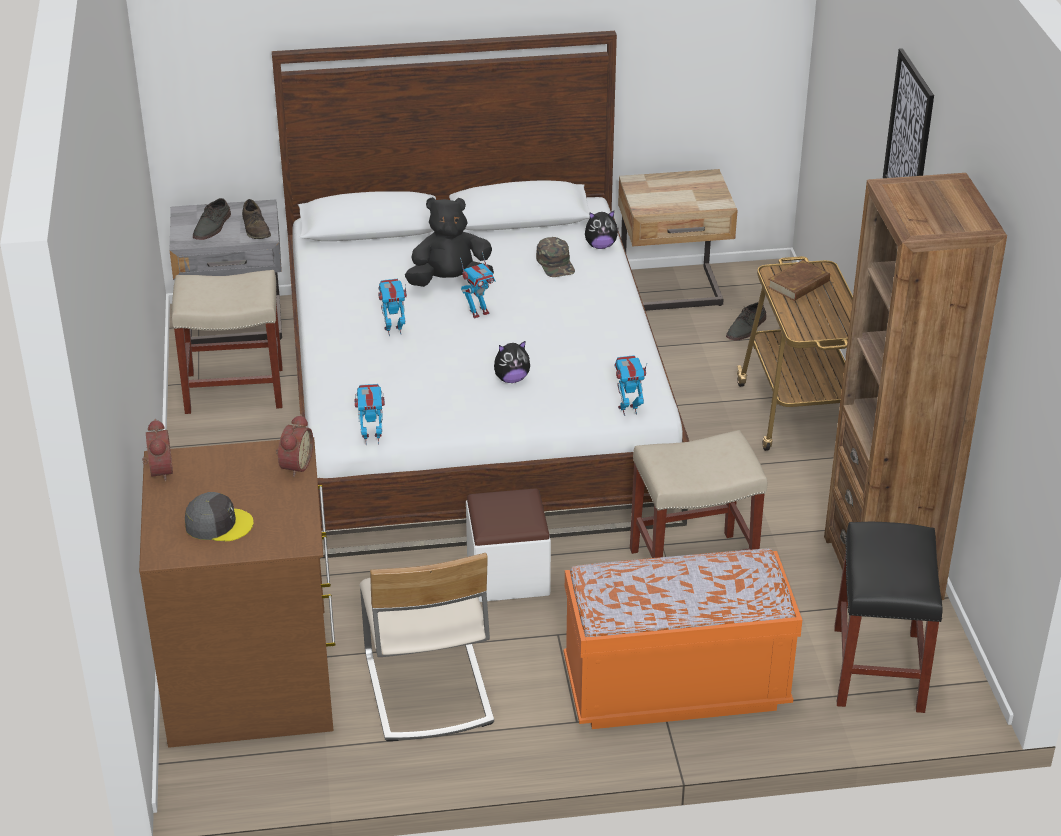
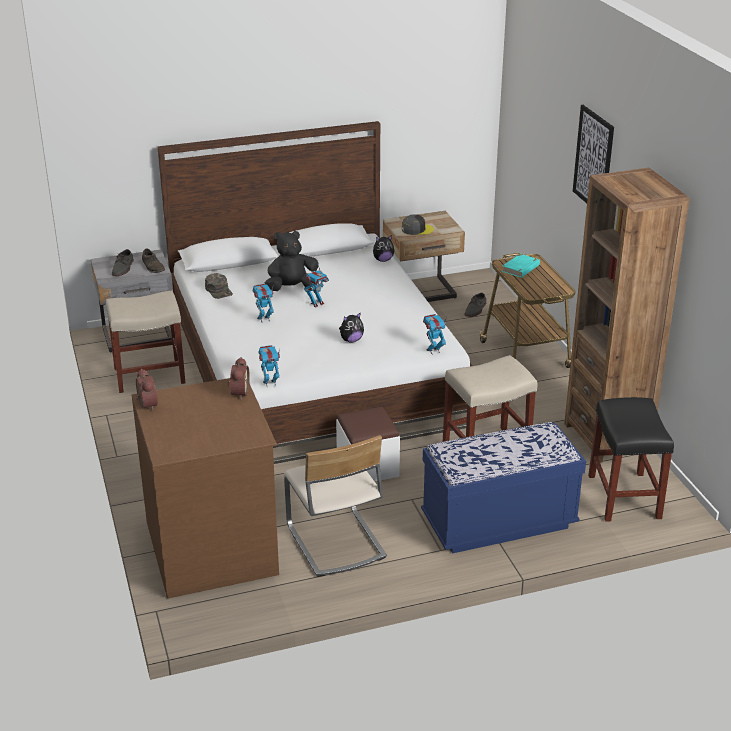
camera: 10 degrees left, 5 degrees down
(218, 524) = (198, 432): grey cap -> grey cap (417, 229)
(556, 263) = (358, 272): green cap -> green cap (219, 290)
(675, 688) = (499, 522): orange bench -> blue bench
(799, 284) = (521, 268): brown book -> turquoise book

